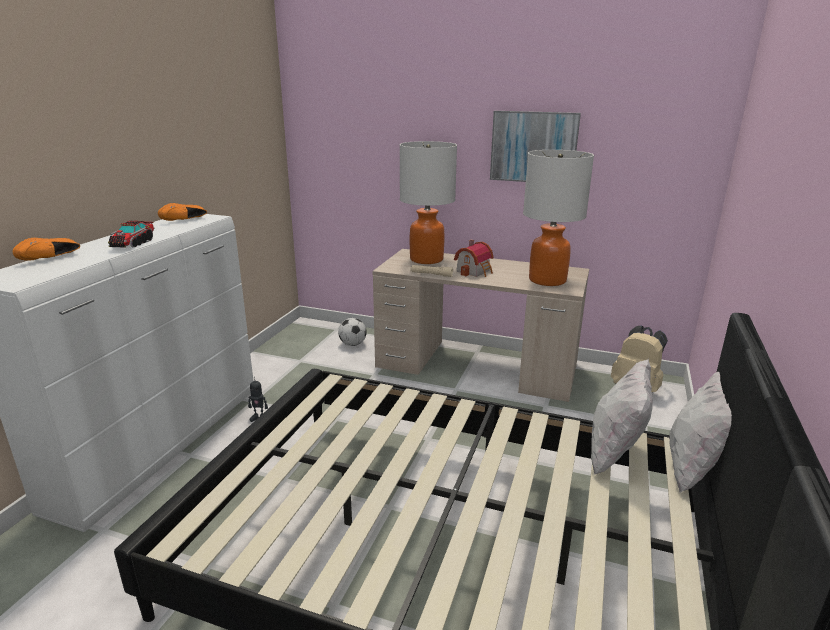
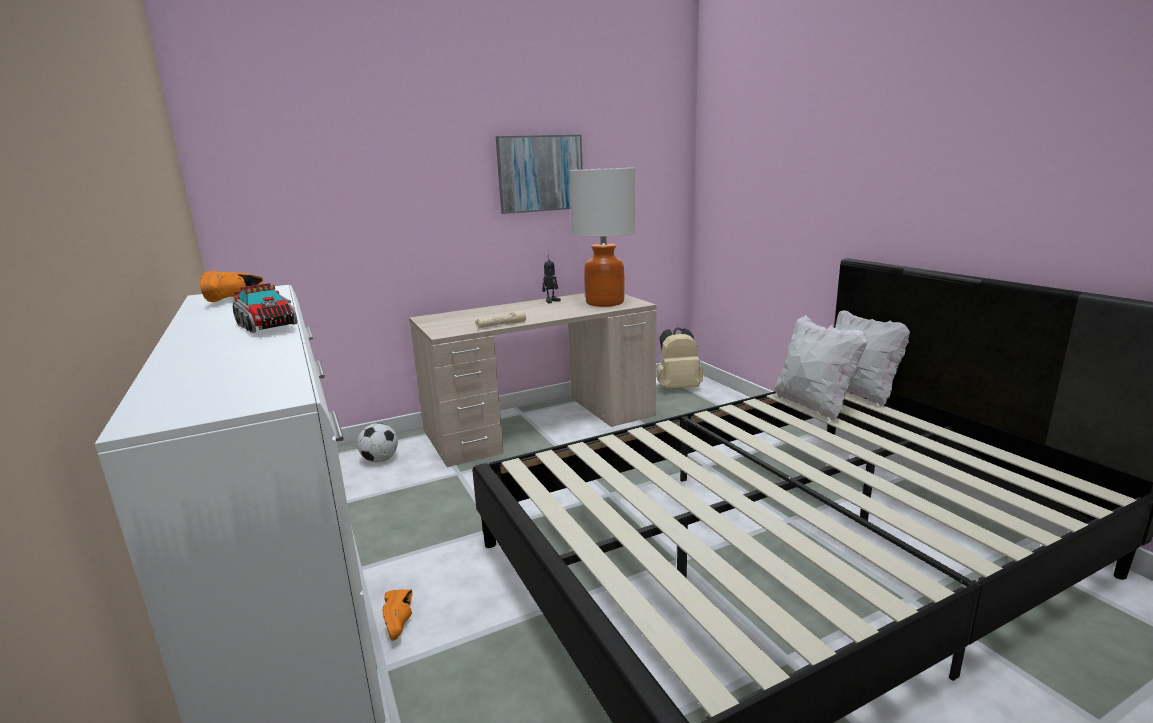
camera: 45 degrees left, 5 degrees down
(52, 258) = (185, 368): orange shoe -> orange shoe (401, 621)
(259, 418) = (402, 579): toy robot -> toy robot (551, 301)
(426, 259) = (462, 317): table lamp -> none
(475, 271) = (532, 313): toy house -> none

